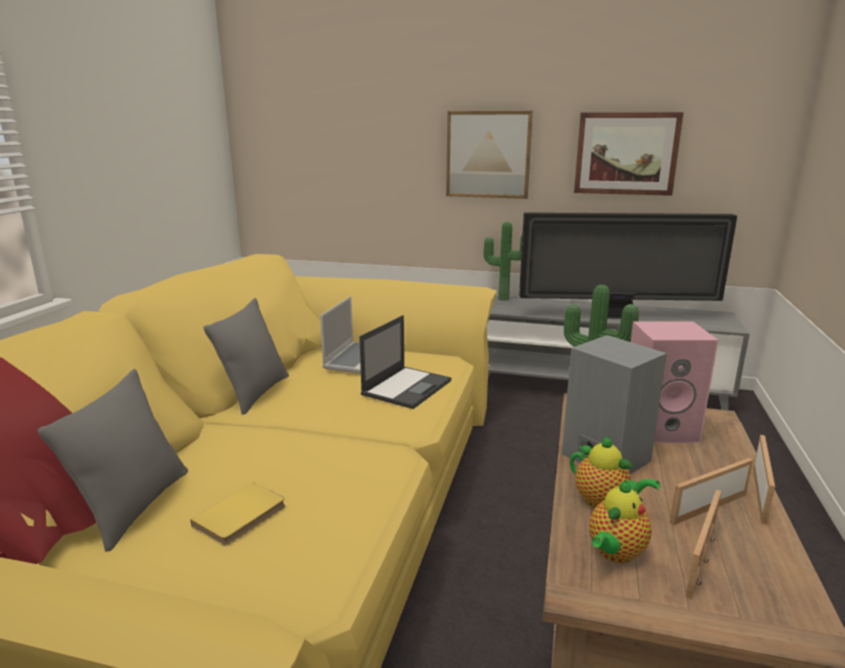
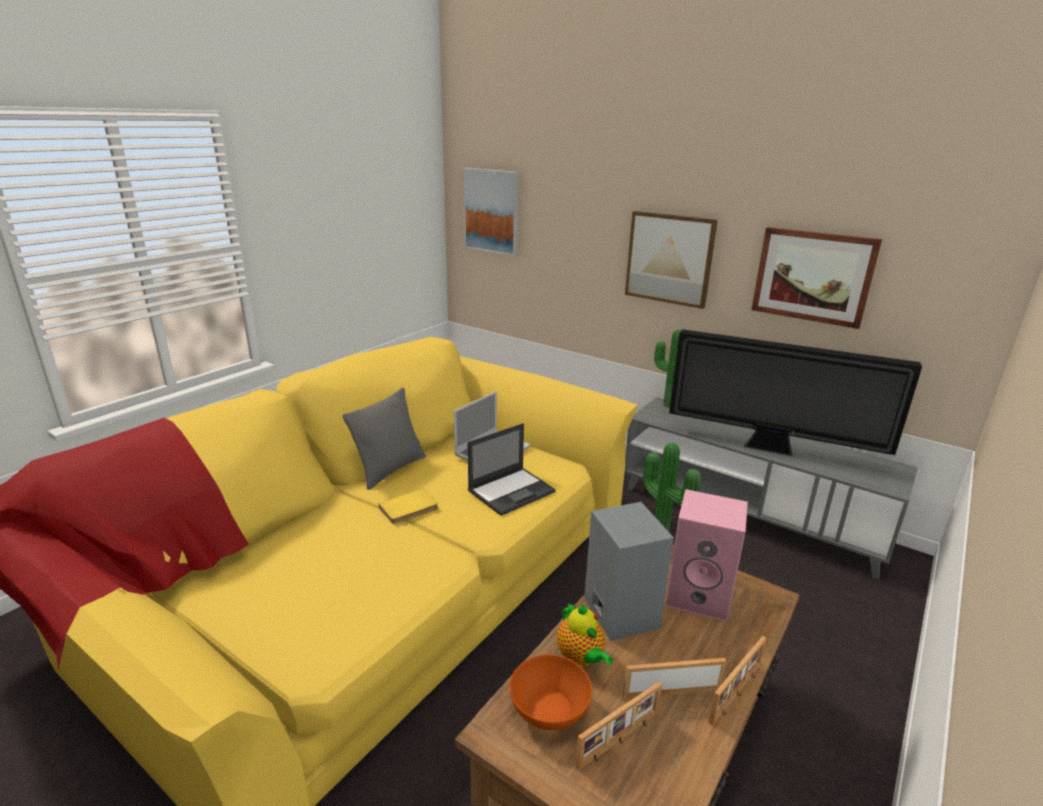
camera: 20 degrees right, 5 degrees up
(135, 507) = (250, 557): grey pillow -> none
(242, 517) = (310, 587): yellow book -> yellow book (409, 509)
(287, 128) = (492, 211): none -> picture
(614, 553) = (549, 709): teapot -> orange bowl

